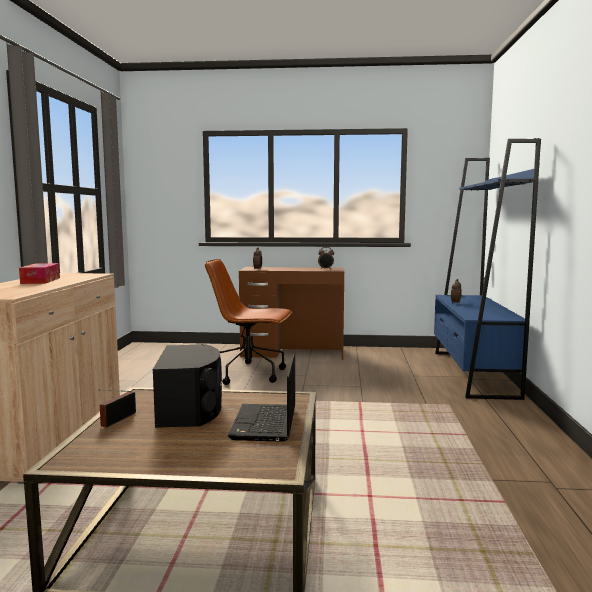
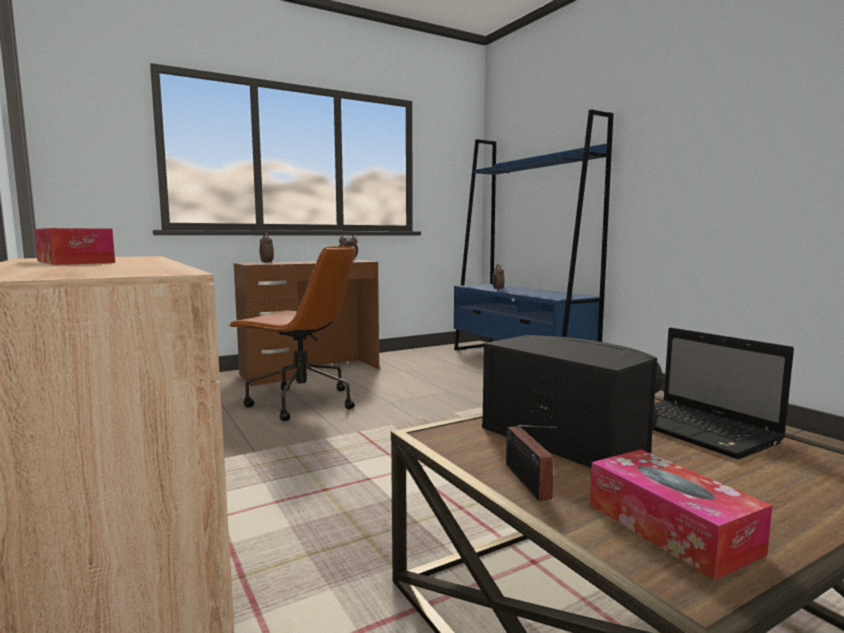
camera: 35 degrees left, 0 degrees up
(114, 448) = (670, 528): none -> tissue box
(249, 374) = (300, 403): brown office chair -> brown office chair turned 135 degrees counterclockwise

